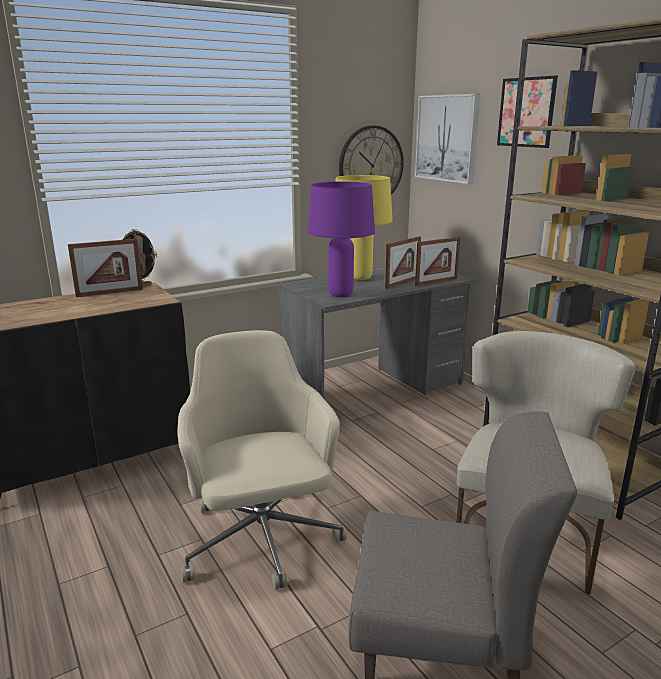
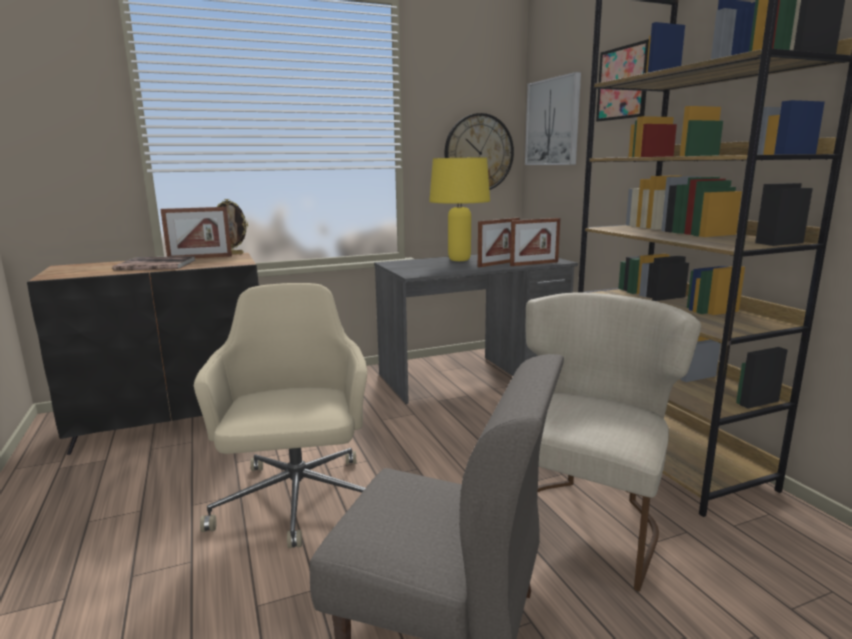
camera: 10 degrees right, 5 degrees down
(72, 307) = (156, 265): none -> book
(340, 294) = (428, 270): purple table lamp -> none

